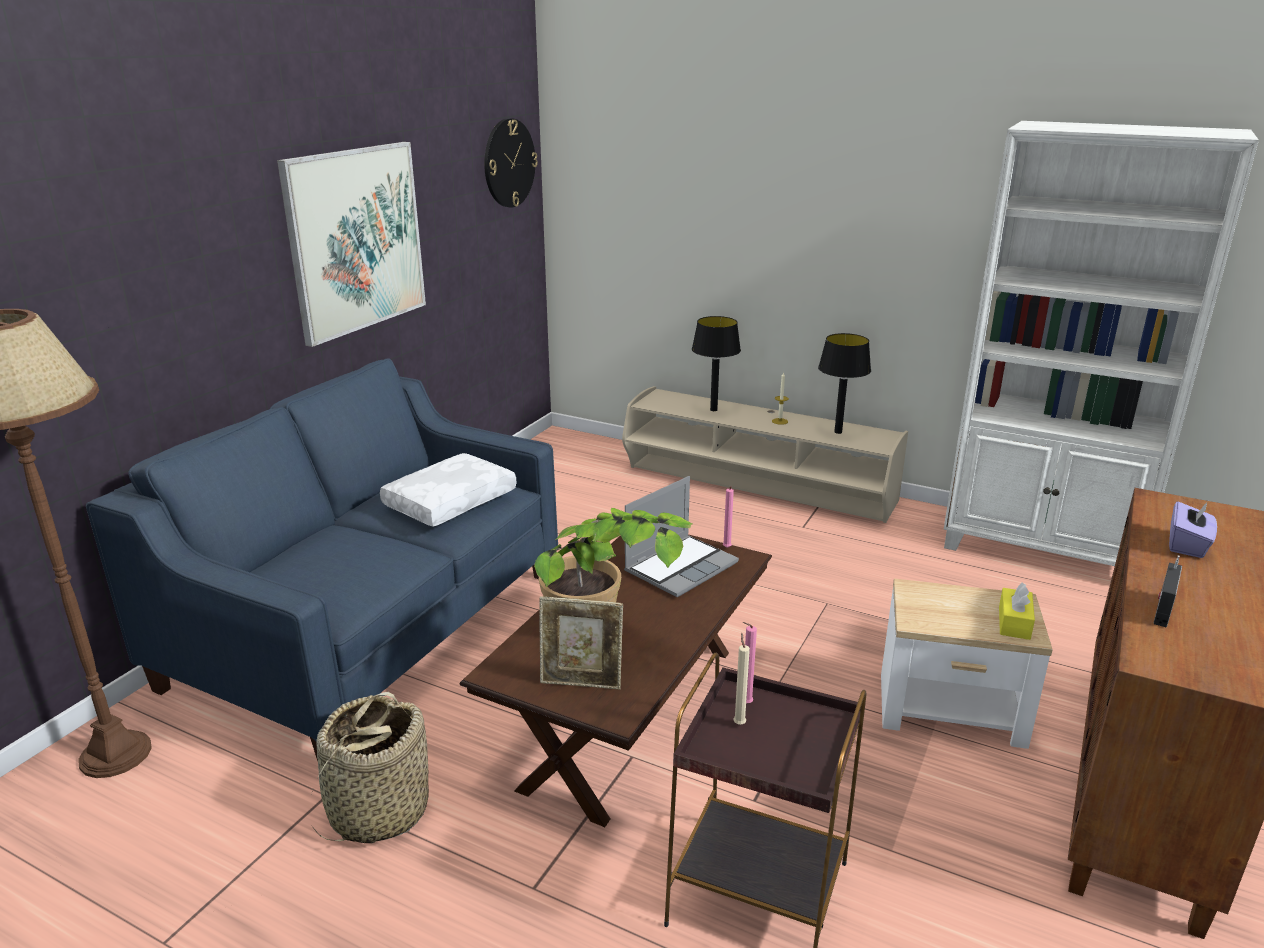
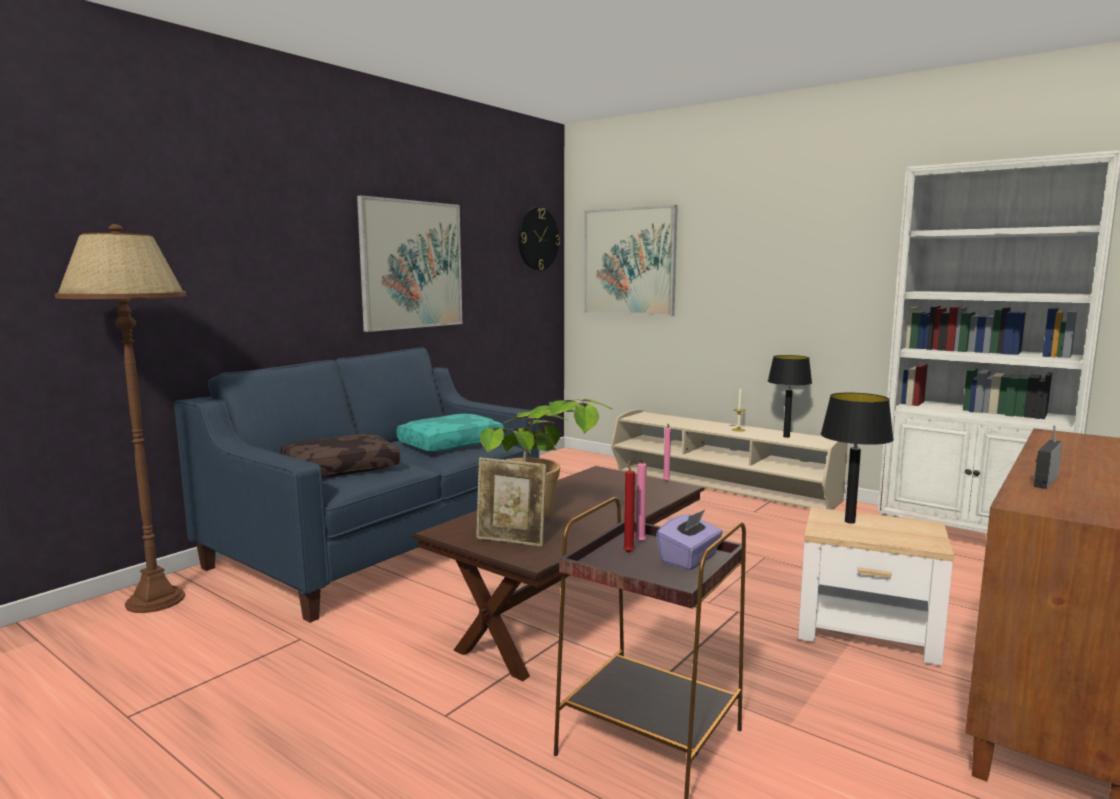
camera: 10 degrees right, 15 degrees down
(330, 570) = (341, 469): none -> brown pillow
(378, 811) = (336, 652): basket -> none
(450, 501) = (450, 443): white pillow -> turquoise pillow
(634, 194) = (629, 261): none -> picture
(681, 566) = (623, 488): laptop -> none
(713, 409) = (685, 422): black table lamp -> black table lamp (849, 521)
(739, 723) = (628, 552): beige candle -> red candle
(1014, 623) = (918, 536): yellow tissue box -> none
(1187, 545) = (1080, 453): purple tissue box -> purple tissue box (689, 559)

